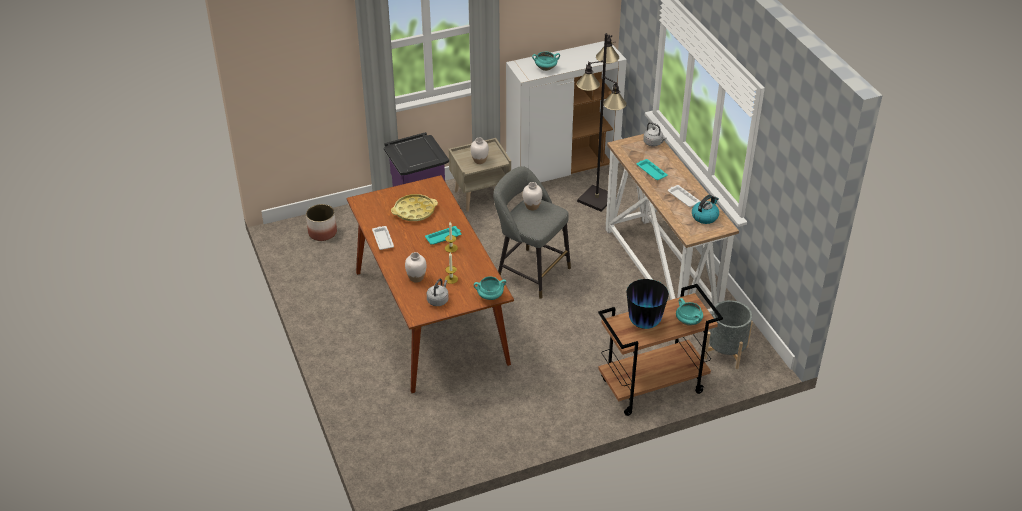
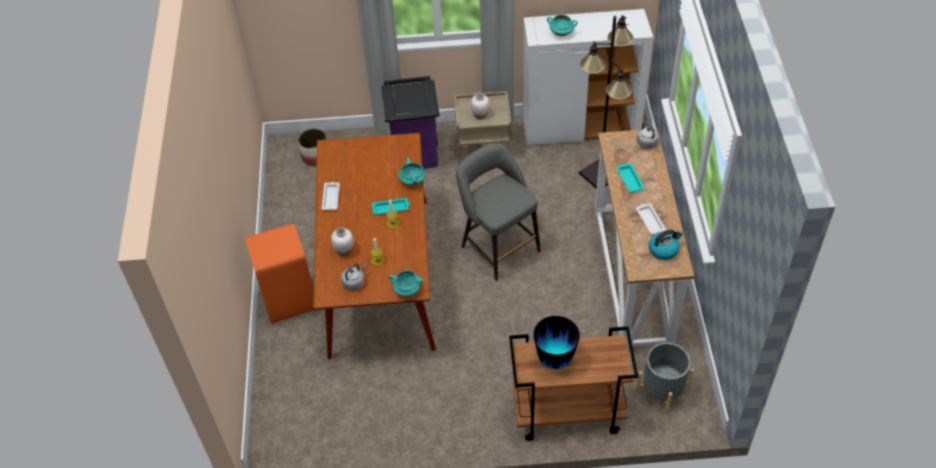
camera: 20 degrees right, 10 degrees up
(351, 354) = (289, 300): none -> orange trash can
(414, 211) = (375, 170): yellow tray -> none
(532, 206) = (501, 187): white vase -> none
(689, 321) = (603, 369): turquoise cooking pot -> turquoise cooking pot (413, 181)

